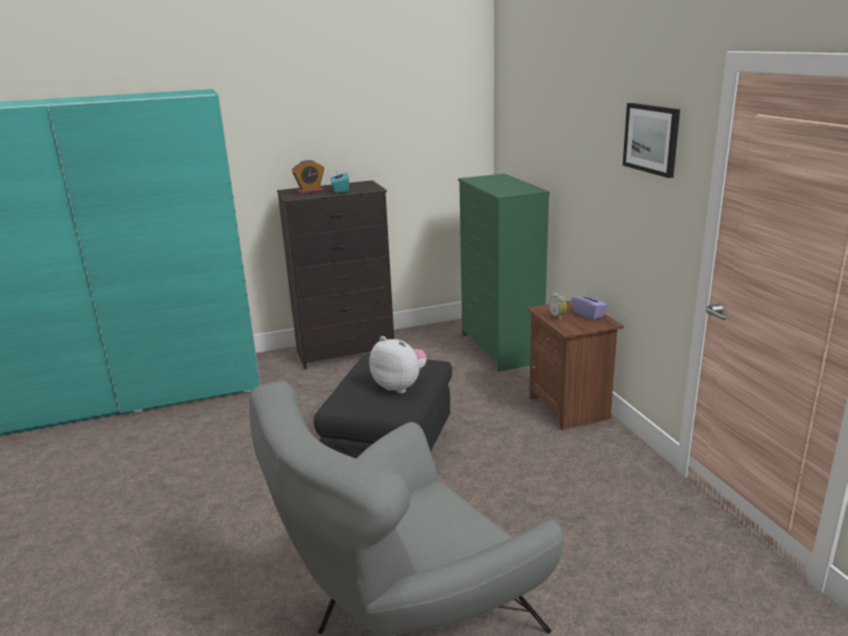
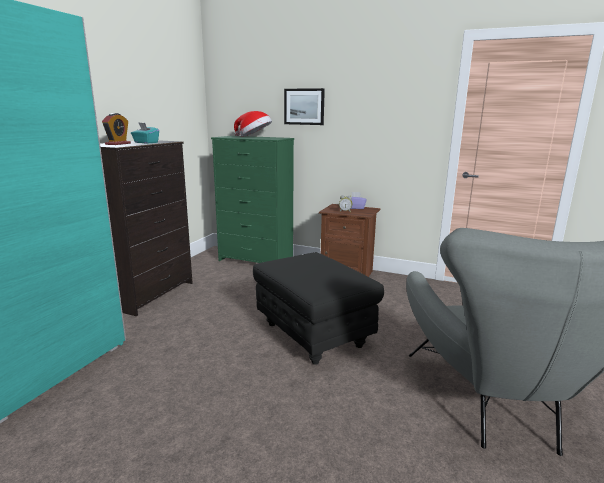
camera: 50 degrees left, 5 degrees down
(400, 386) = (331, 268): plush toy -> none
(506, 183) = (254, 137): none -> hat
(651, 139) = (399, 87): picture -> picture (304, 106)

